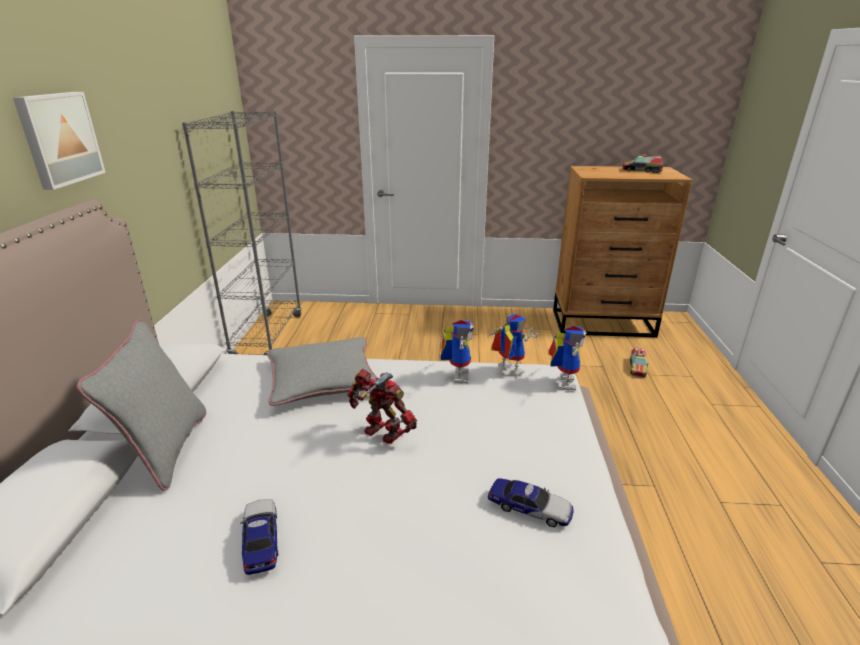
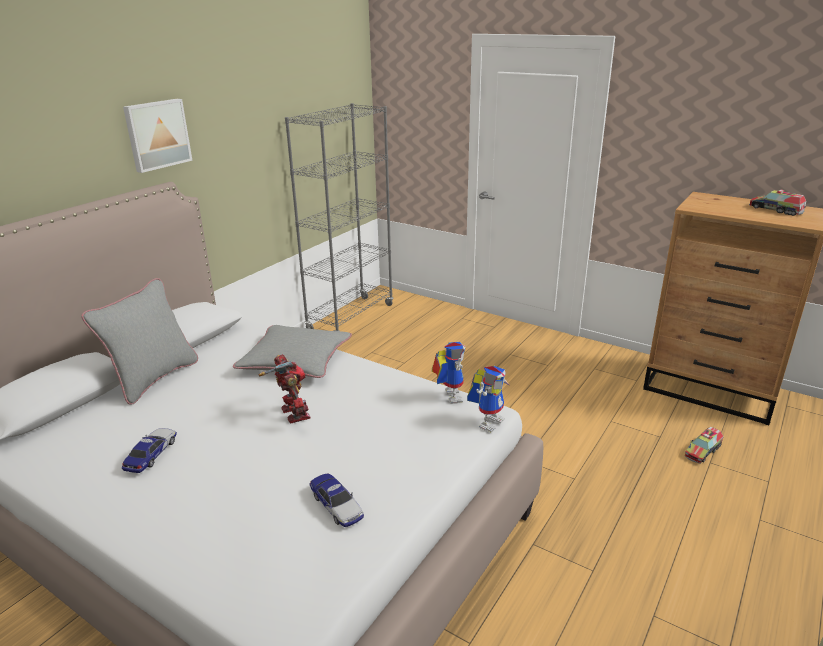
camera: 30 degrees right, 0 degrees up
(456, 374) = (401, 386): toy robot -> none

